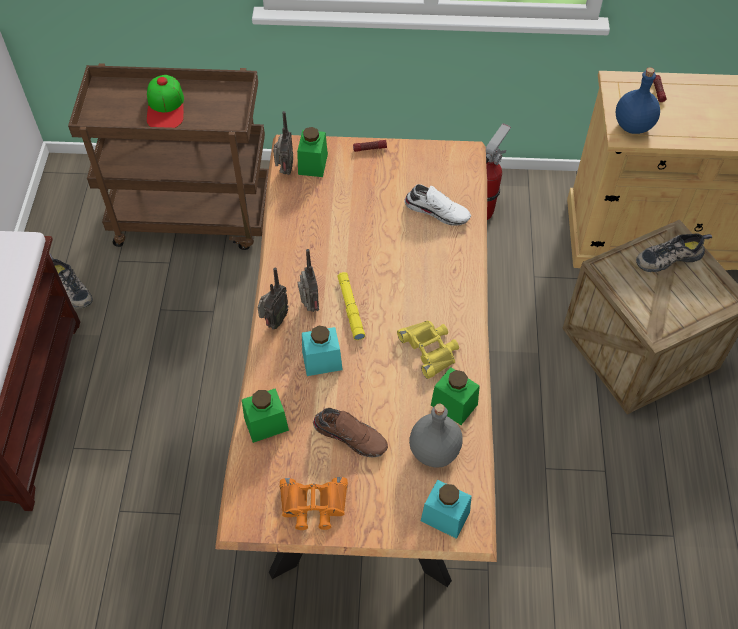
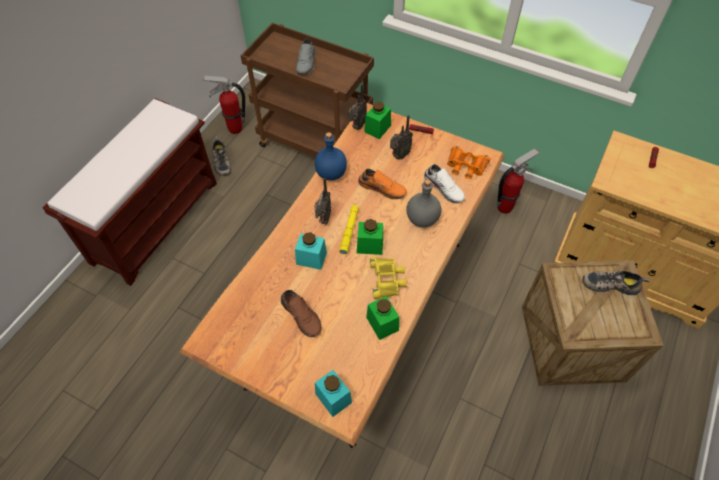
camera: 25 degrees right, 0 degrees up
(64, 235) = (234, 129): none -> fire extinguisher
(166, 107) = (307, 63): cap -> grey shoe
(266, 424) = (253, 285): green jar -> green jar (370, 245)
(274, 322) = (295, 221): radio -> radio (399, 156)
(313, 505) = (252, 351): orange binoculars -> orange binoculars (466, 166)
(361, 238) = (382, 188): none -> orange shoe
(433, 450) = (351, 349): grey bottle -> grey bottle (422, 218)
(632, 126) = (618, 177): blue bottle -> blue bottle (330, 173)

